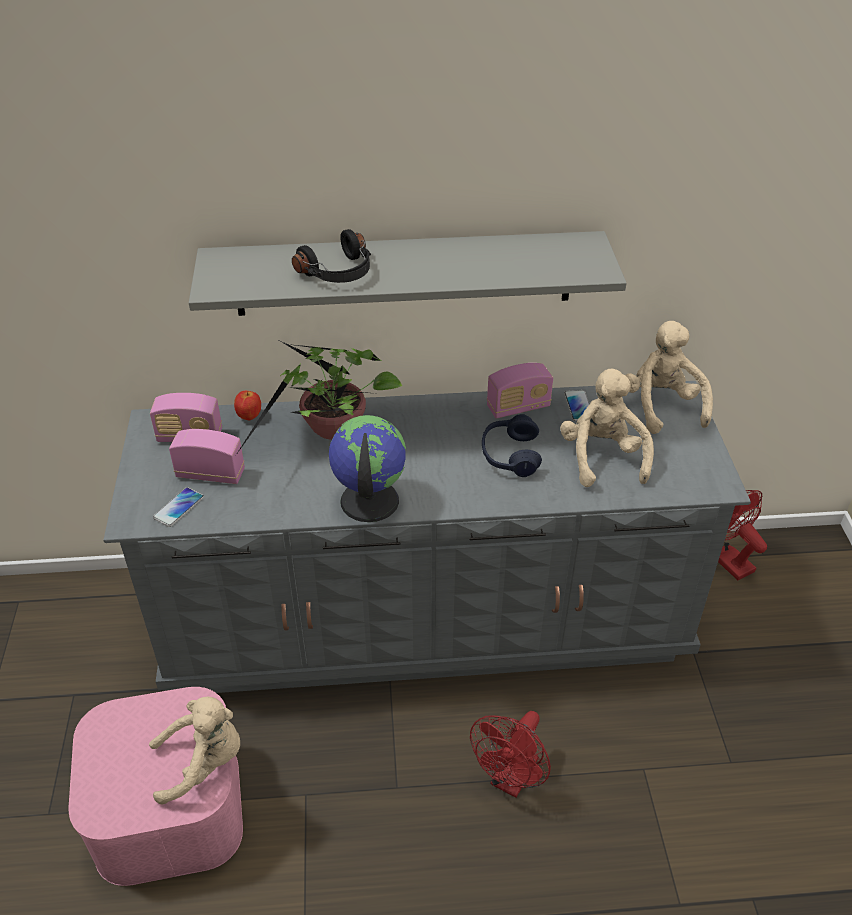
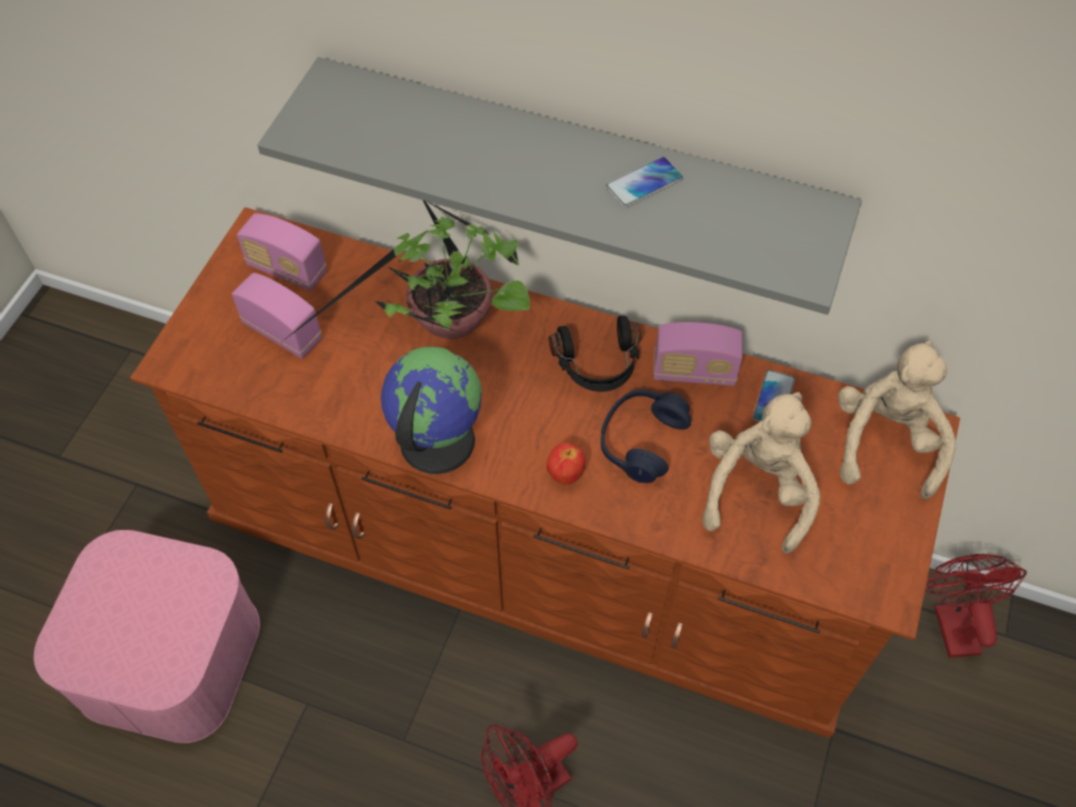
camera: 25 degrees right, 15 degrees up
(178, 508) = (226, 366): phone -> phone (644, 183)
(204, 763) = (185, 646): beige plush toy -> none
(249, 416) = (366, 265): apple -> apple (565, 474)
(339, 273) = (460, 157): black headphones -> black headphones (598, 365)
(425, 617) = (539, 546): grey dresser -> brown dresser

